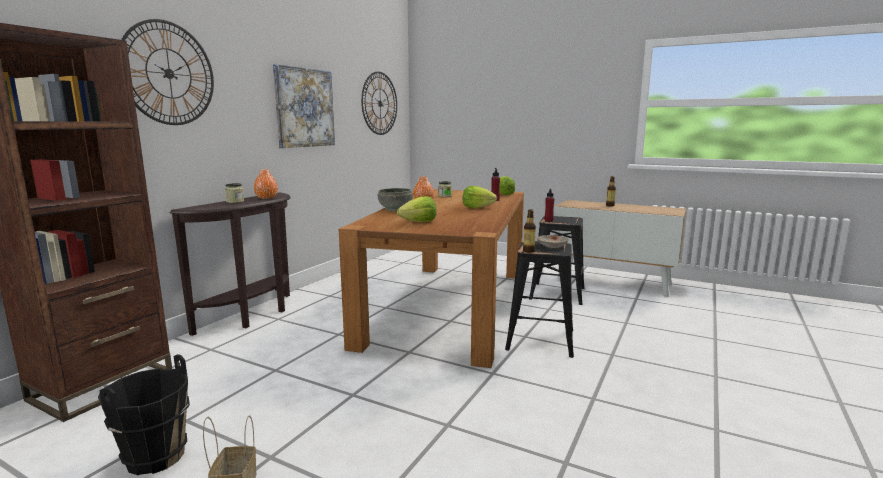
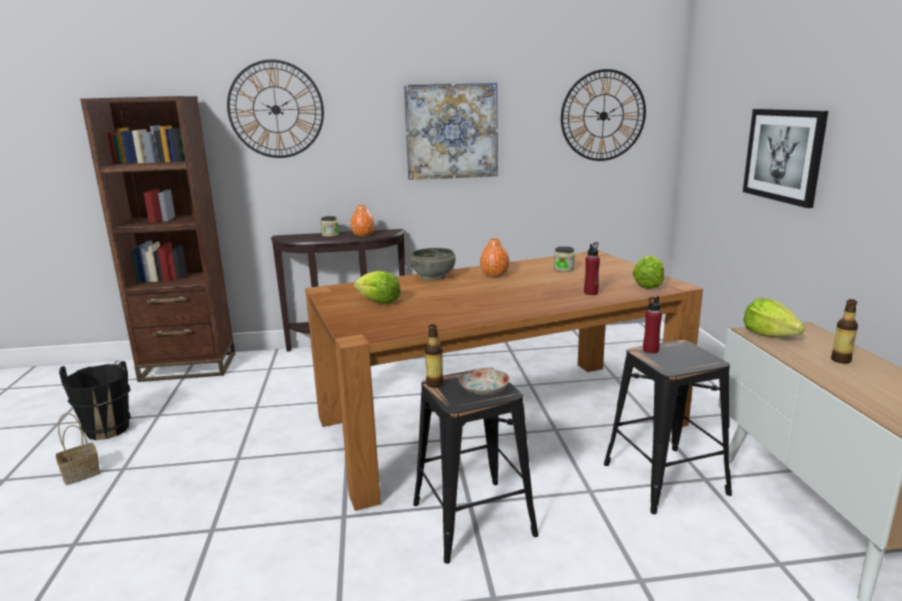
camera: 55 degrees right, 5 degrees up
(477, 207) = (515, 299): lettuce -> lettuce (769, 335)
(512, 122) = (783, 155): none -> picture

